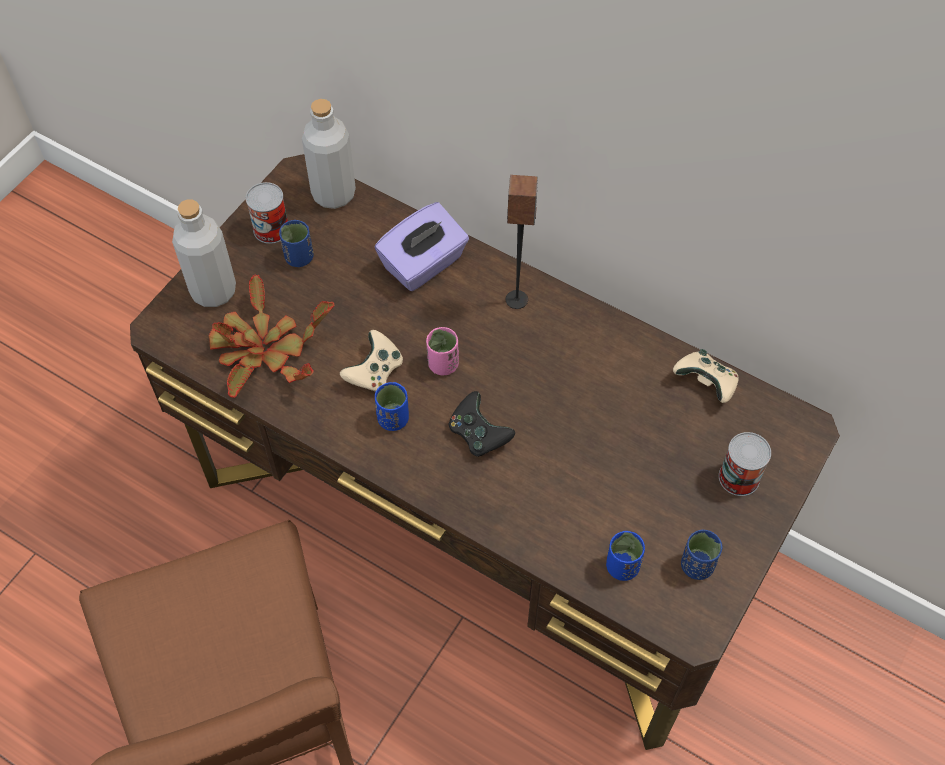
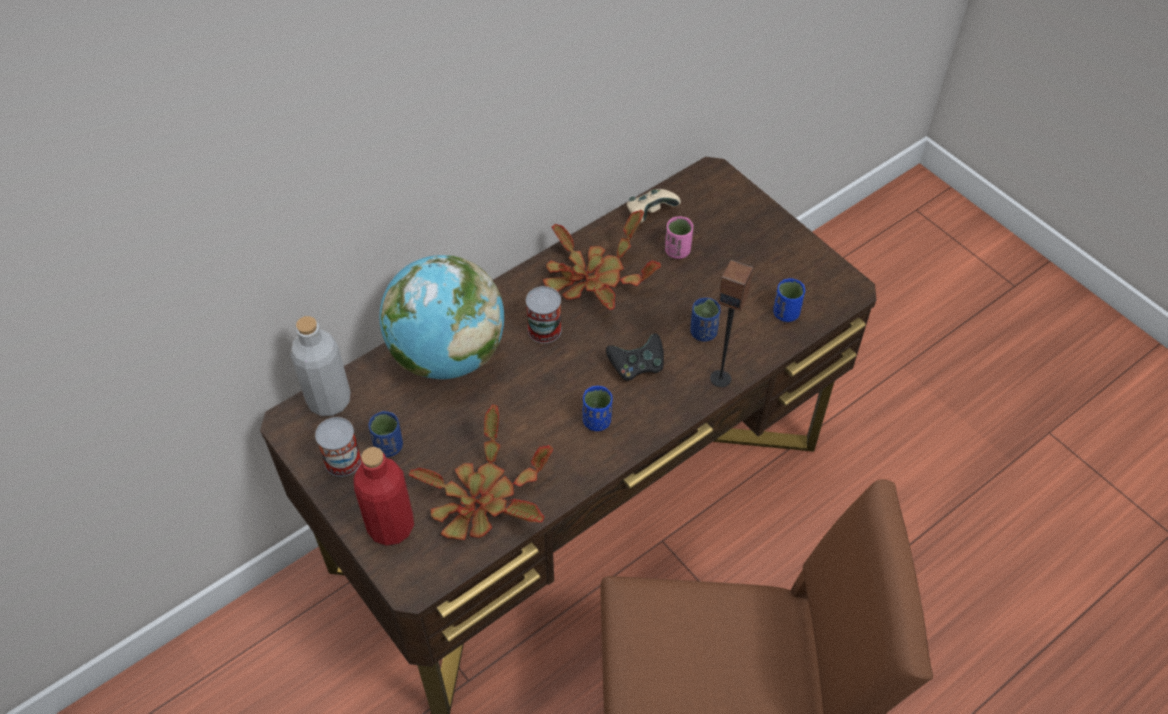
camera: 70 degrees left, 5 degrees down
(213, 291) = (391, 526): grey bottle -> red bottle
(374, 372) = (544, 421): beige game controller -> none
(424, 264) = (447, 355): purple tissue box -> globe
(443, 364) = (558, 371): pink cup -> pink cup (677, 251)
(517, 299) = (517, 302): speaker -> speaker (720, 378)
(580, 356) = (592, 279): none -> potted plant
(697, 565) = (799, 270): blue cup -> blue cup (703, 332)
(739, 477) = (737, 223): can -> can (544, 329)

